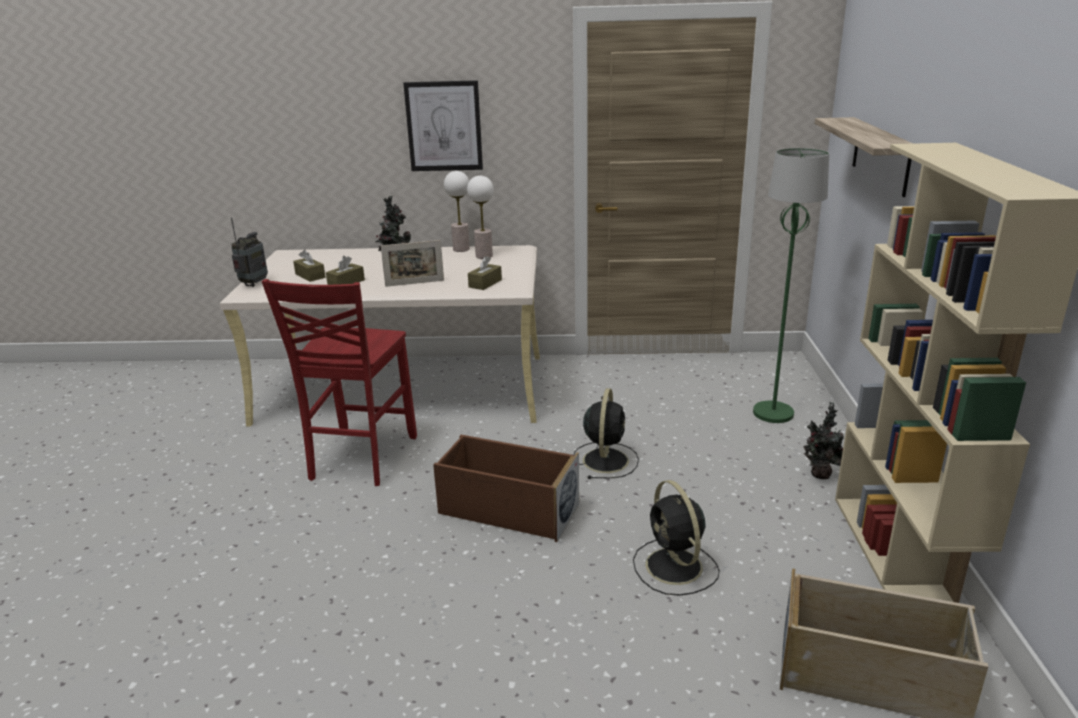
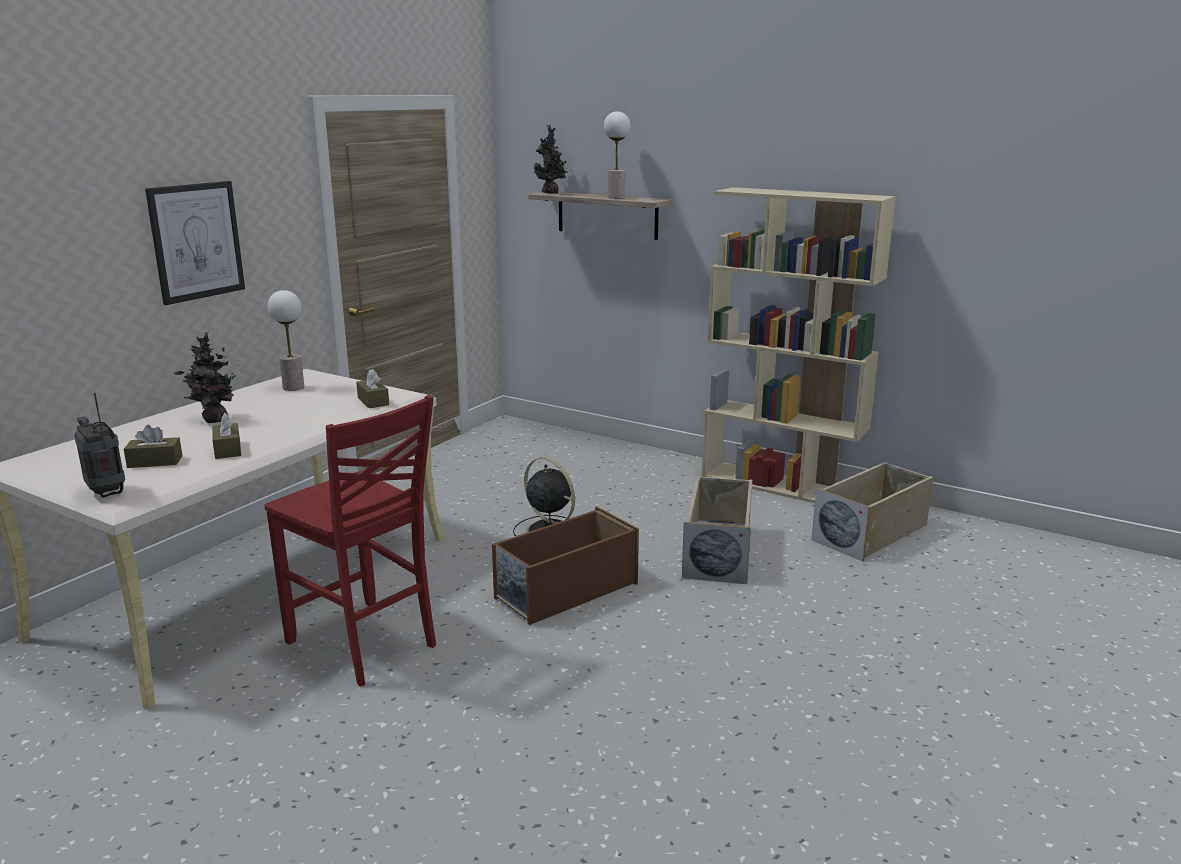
camera: 60 degrees left, 5 degrees down
(414, 283) = (305, 424): picture frame -> none
(461, 249) = (247, 391): table lamp -> table lamp (616, 197)
(675, 568) = (718, 551): black fan -> beige storage box
(773, 413) = (574, 454): green floor lamp -> none
(820, 475) = (670, 471): potted plant -> potted plant (551, 193)

